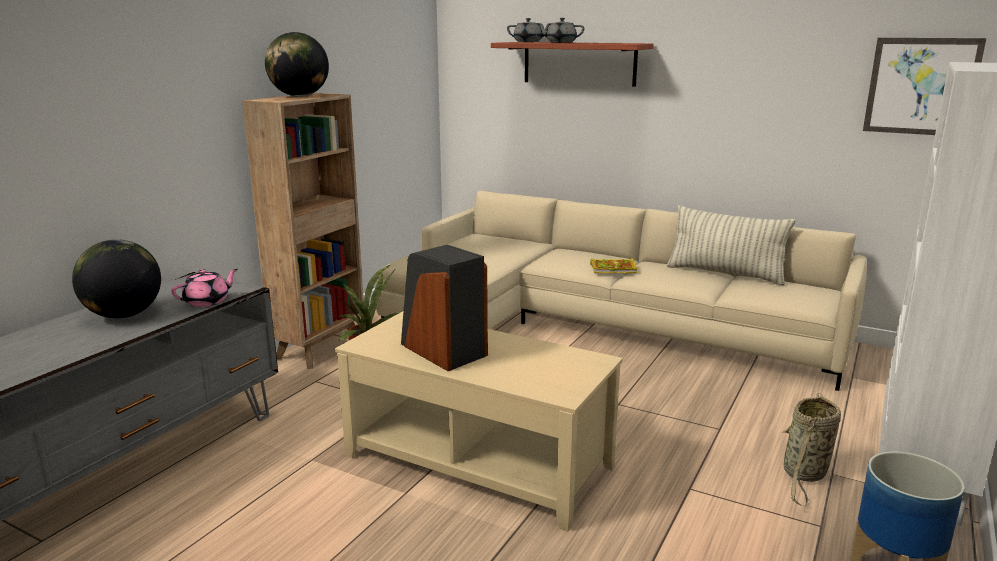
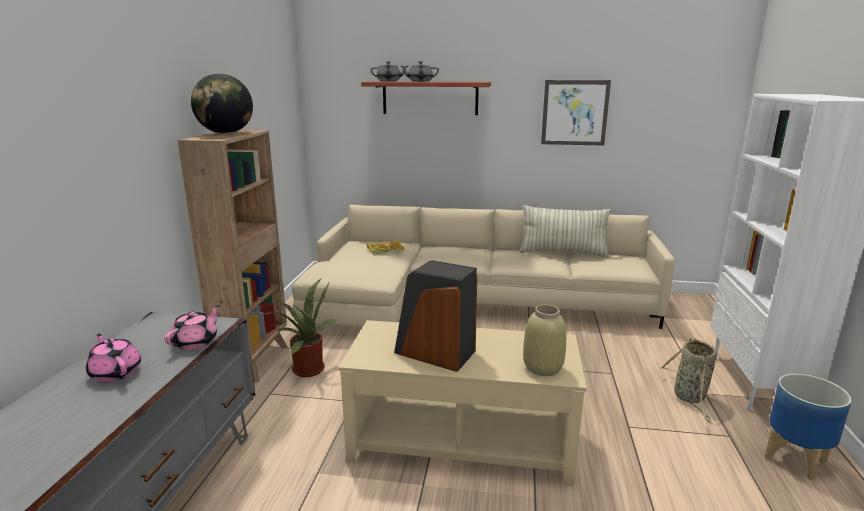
camera: 20 degrees left, 0 degrees up
(124, 315) = (115, 372): globe -> pink teapot
(545, 383) = (542, 368): none -> beige vase
(614, 269) = (484, 258): book -> book (386, 249)
(921, 86) = (683, 110): picture -> picture (574, 113)

